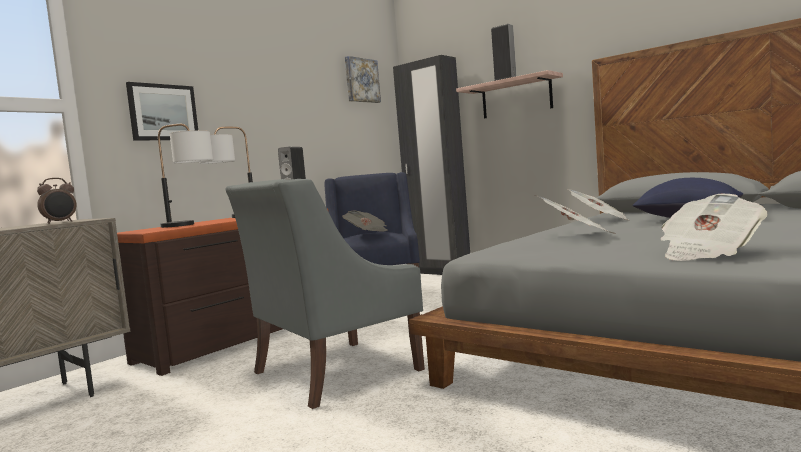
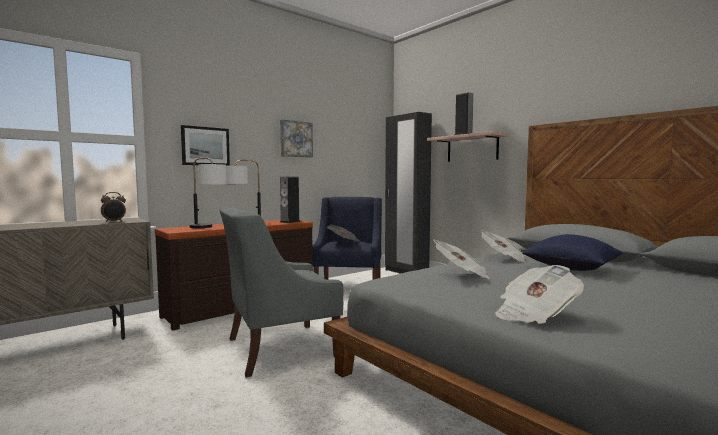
camera: 10 degrees right, 0 degrees up
(361, 80) = (360, 126): picture -> picture (295, 139)

